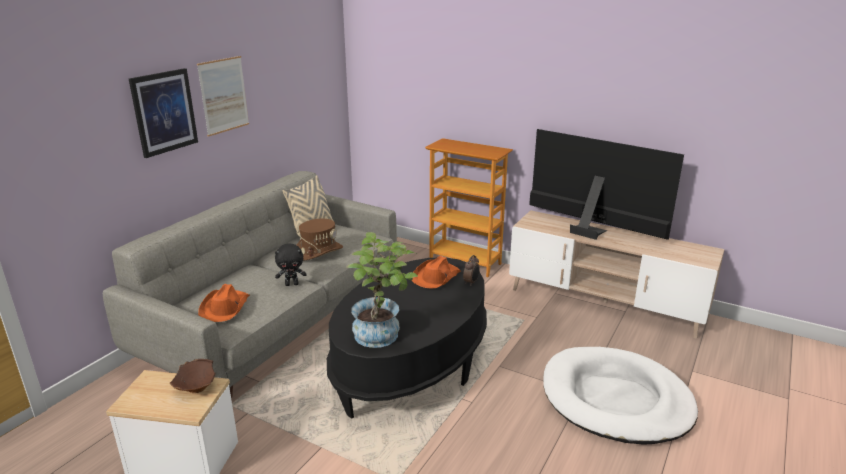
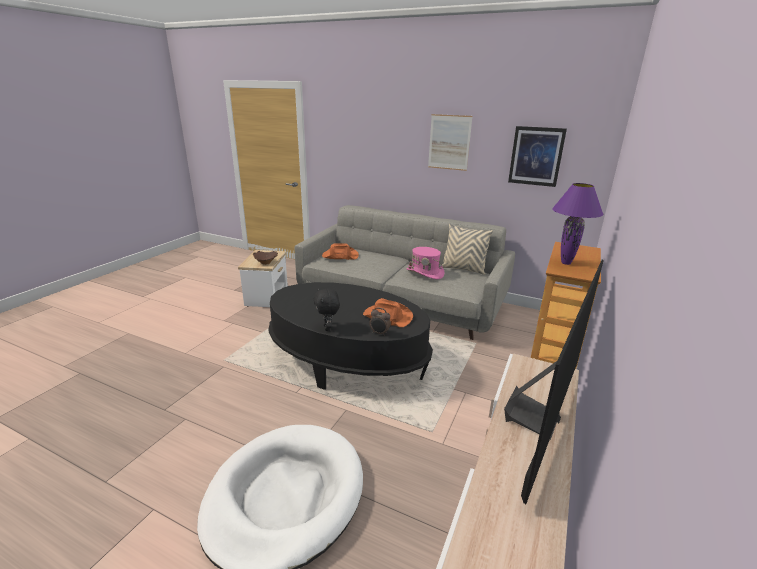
camera: 85 degrees right, 0 degrees up
(164, 112) = (400, 140): picture -> picture (536, 156)
(292, 284) = (375, 271): black plush toy -> black plush toy (328, 328)
(319, 251) = (425, 273): brown hat -> pink hat
(383, 336) = (294, 299): potted plant -> none
(478, 151) = (566, 263): none -> purple table lamp

